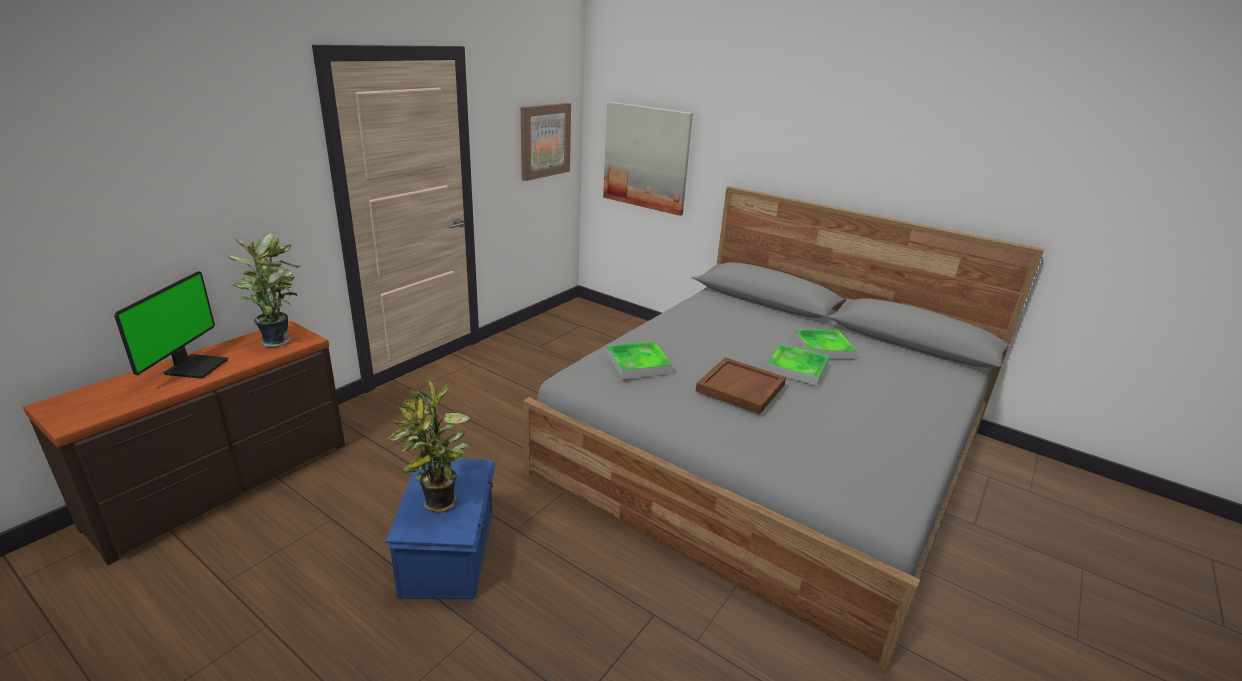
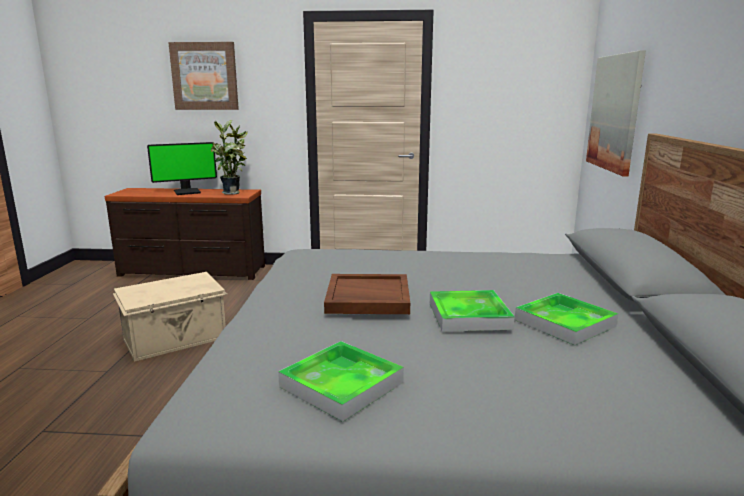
camera: 60 degrees right, 10 degrees down
(438, 505) = (157, 289): potted plant -> none
(451, 551) = (176, 339): blue storage box -> beige storage box
(544, 140) = (527, 98): picture -> picture (205, 76)
(638, 364) = (346, 257): tray -> tray (341, 384)

